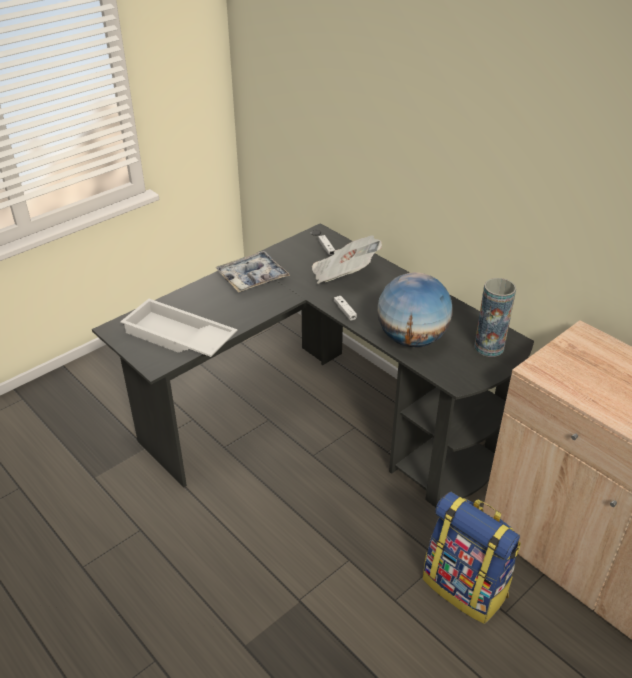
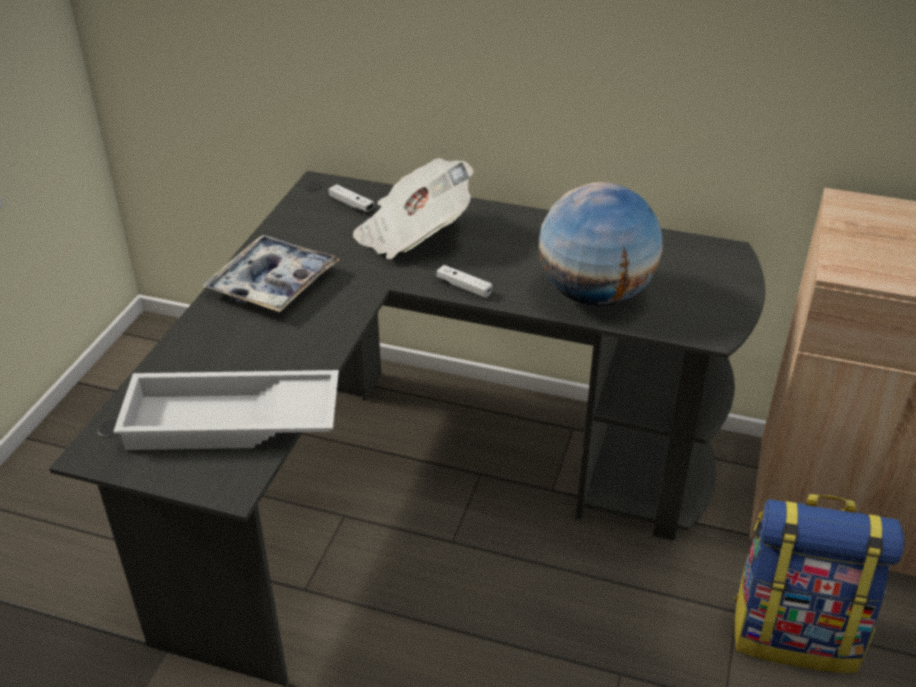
camera: 30 degrees left, 0 degrees up
(489, 347) = (704, 270): vase -> none

